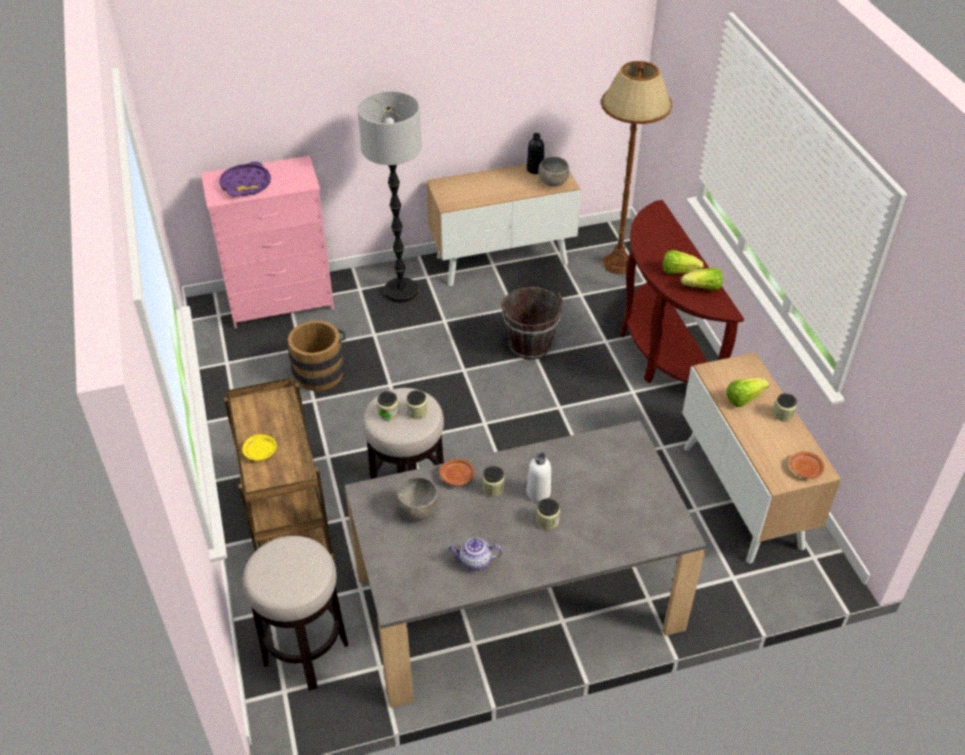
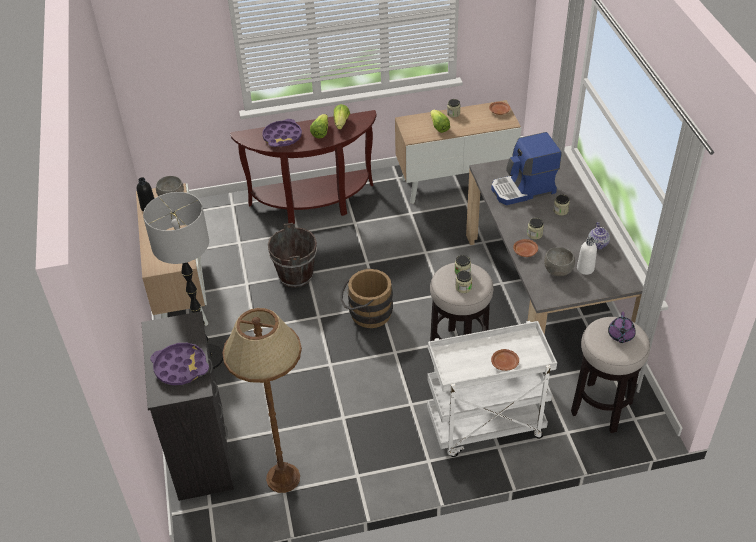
camera: 85 degrees left, 0 degrees up
(260, 452) = (505, 363): yellow plate -> brown plate
(282, 302) = (202, 451): pink dresser -> black dresser
(287, 525) = (485, 427): brown cart -> white cart
(290, 572) = (620, 335): none -> purple teapot
(319, 370) = (305, 415): brown bucket -> brown bucket (366, 313)
(538, 493) = (537, 213): white bottle -> white bottle (585, 269)
(591, 479) = (523, 189): none -> coffee machine
(618, 264) = (205, 218): brown floor lamp -> brown floor lamp (283, 478)
(661, 240) = (282, 137): none -> purple tray

